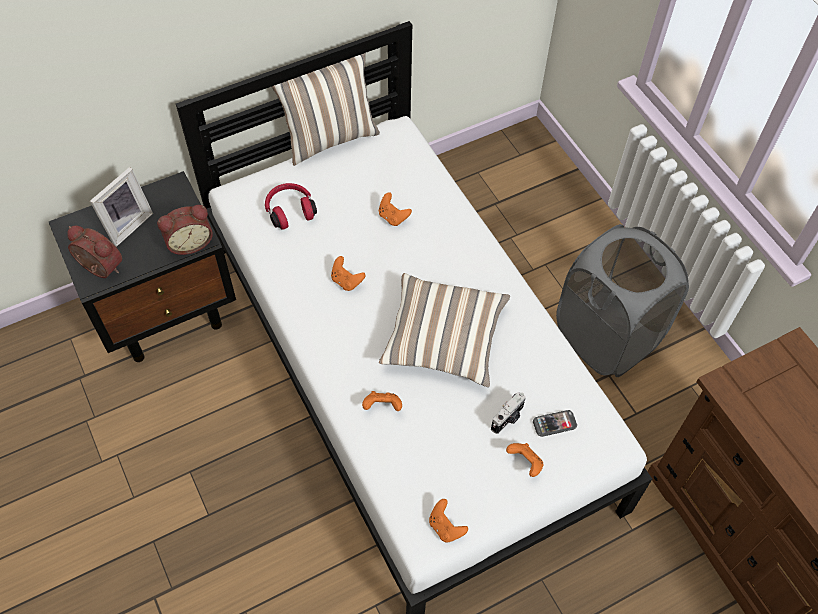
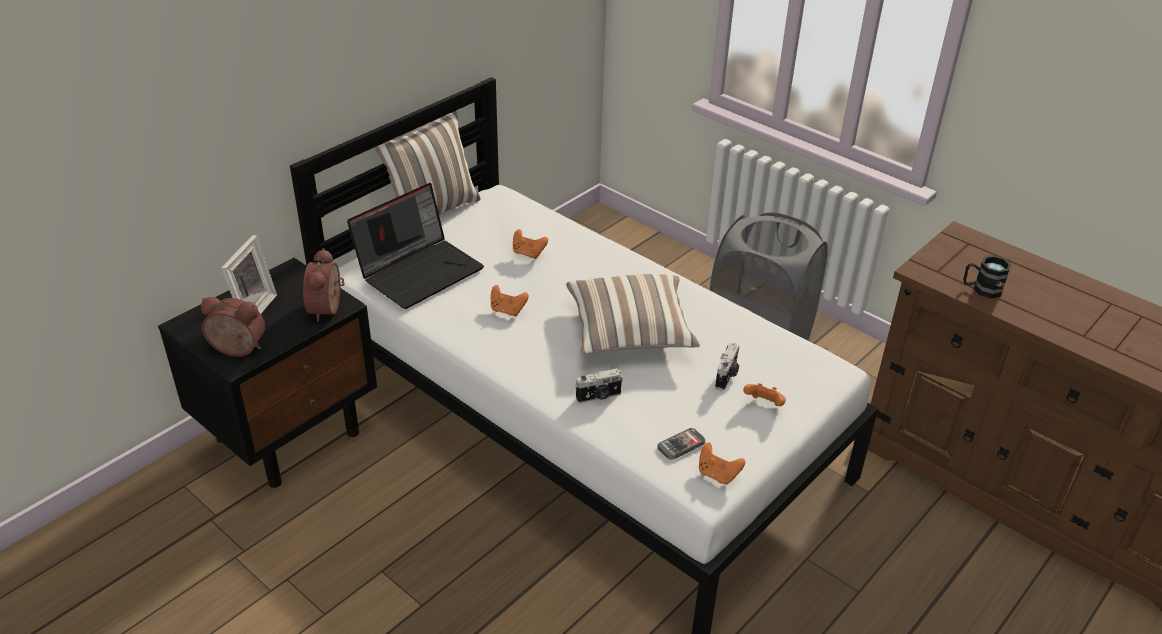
camera: 20 degrees left, 20 degrees down
(189, 242) = (329, 309): alarm clock -> alarm clock turned 135 degrees clockwise
(290, 210) = (420, 271): red headphones -> laptop
(382, 406) = (599, 397): orange game controller -> camera
(554, 424) = (773, 369): phone -> phone (681, 445)
(774, 428) = (981, 289): none -> black mug

